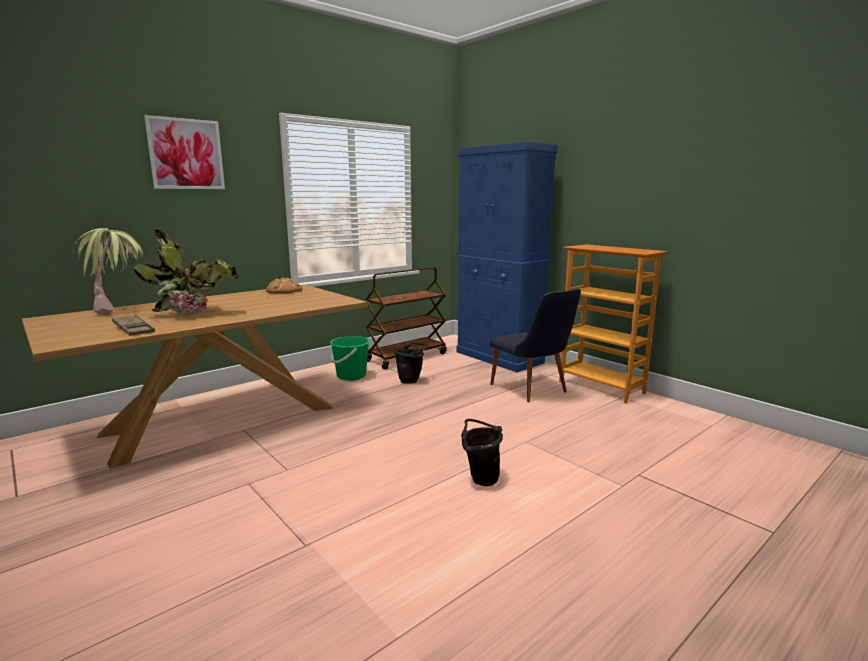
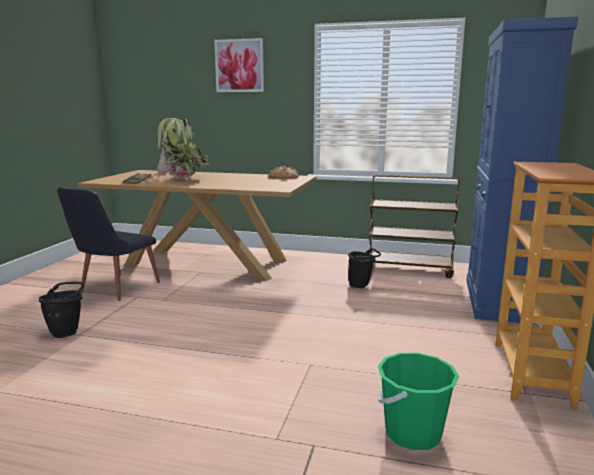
camera: 55 degrees right, 0 degrees up
(351, 376) = (332, 267): green bucket -> green bucket (413, 433)
(480, 478) = (215, 363): black bucket -> black bucket (67, 332)
(532, 390) = (440, 338): black chair -> black chair (113, 289)

